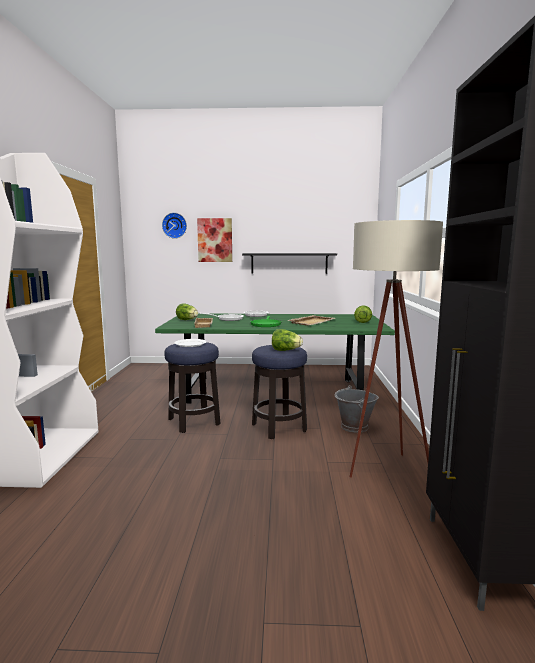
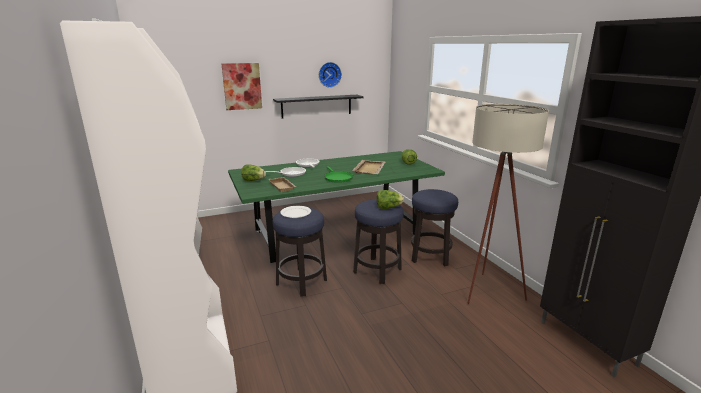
camera: 25 degrees left, 10 degrees up
(174, 225) = (196, 72): wall clock -> wall clock (329, 74)
(354, 427) = (430, 256): grey bucket -> stool

